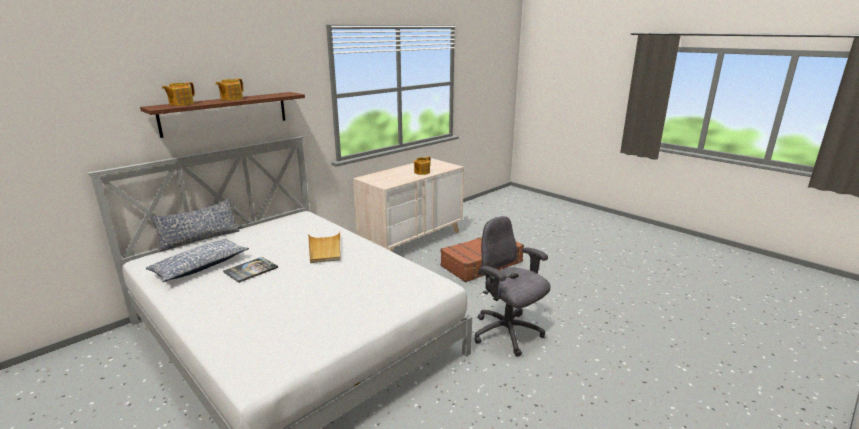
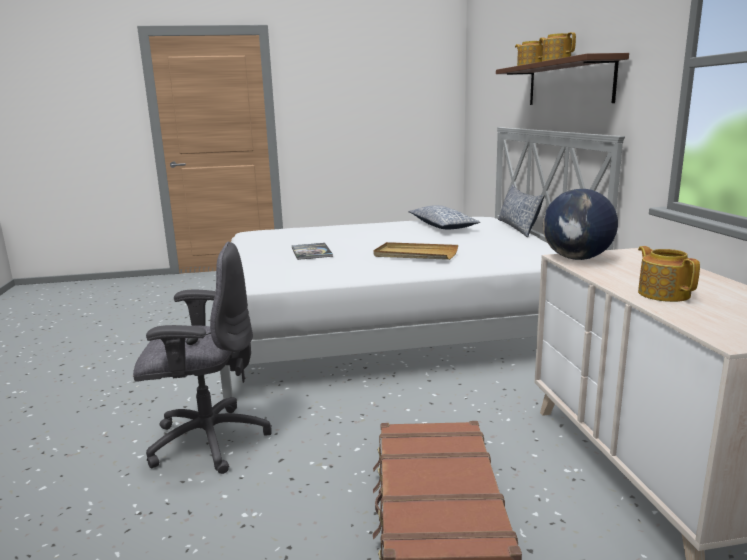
camera: 125 degrees right, 5 degrees down
(251, 270) = (407, 234): book -> book (311, 252)
(386, 184) = (577, 258): none -> globe

